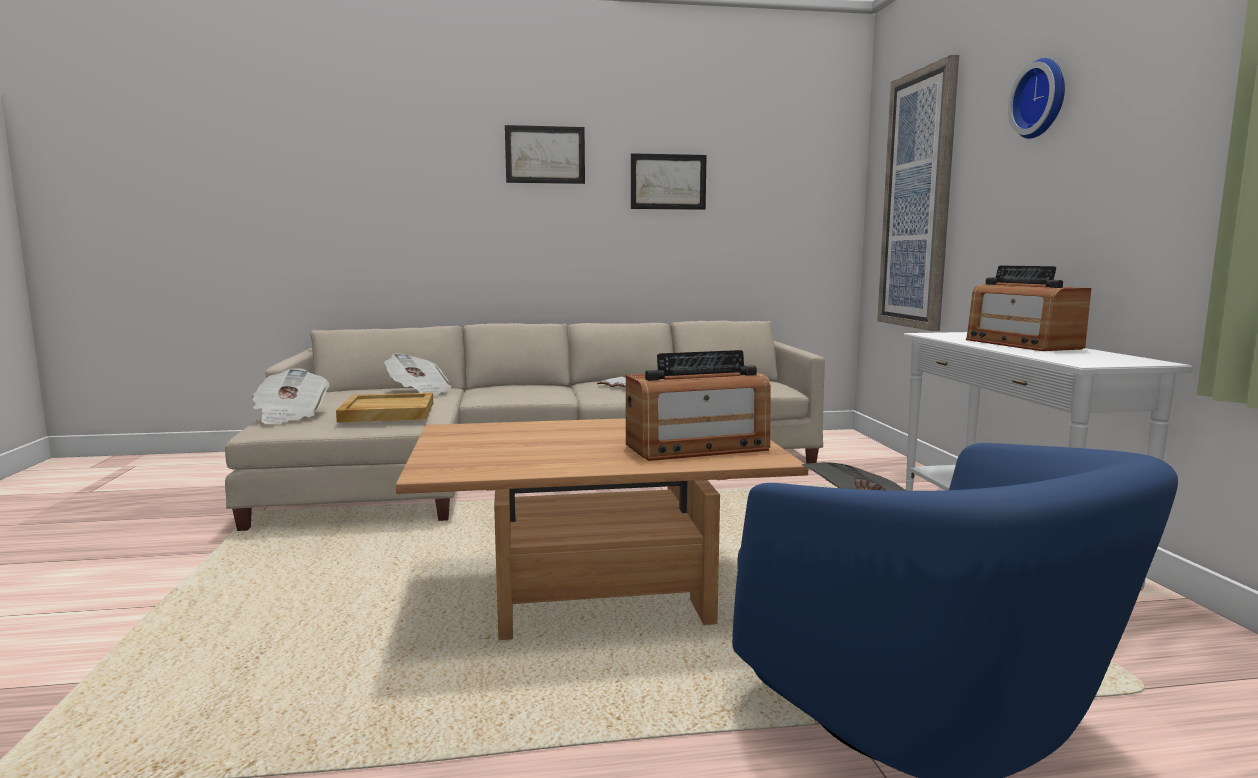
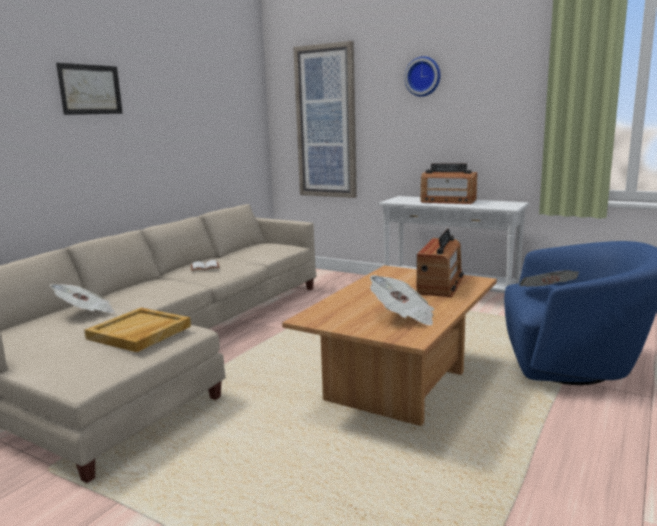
camera: 50 degrees left, 5 degrees up
(290, 416) = (65, 365): newspaper -> newspaper (403, 317)
(668, 182) = (173, 110): picture -> none

